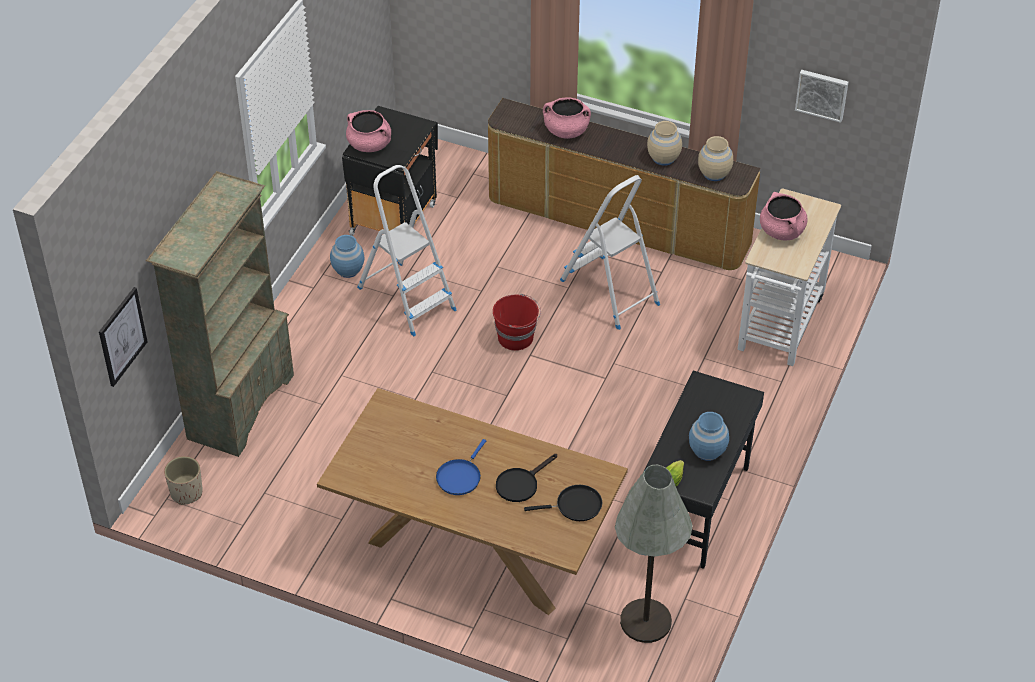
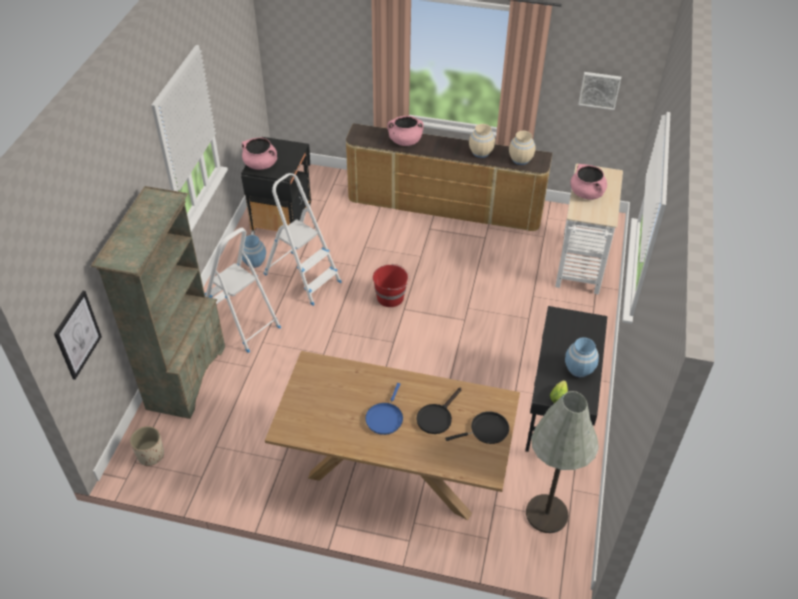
camera: 10 degrees left, 0 degrees up
(608, 291) = (450, 255): white step ladder -> white step ladder (239, 321)

